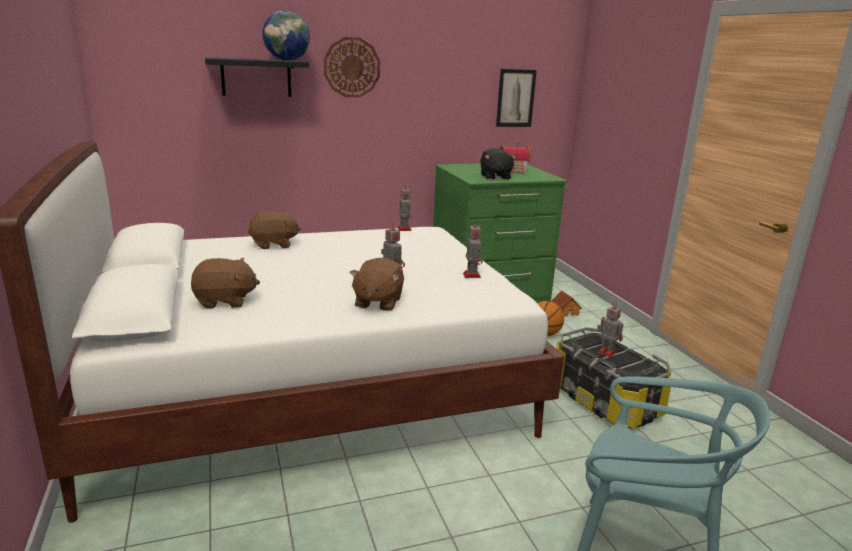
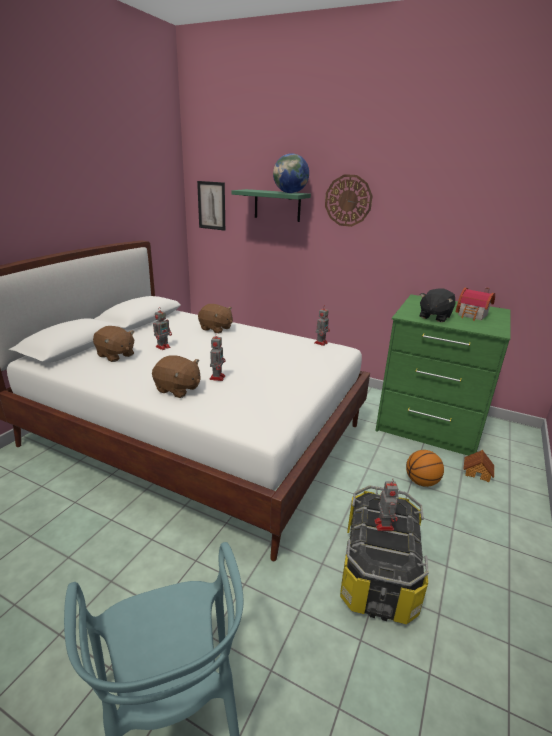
camera: 45 degrees right, 5 degrees up
(256, 77) = (277, 205): black shelf -> green shelf
(377, 302) = (178, 389): brown plush toy -> brown plush toy turned 120 degrees counterclockwise
(471, 275) = (281, 396): toy robot -> toy robot (163, 347)
(515, 98) = (515, 241): picture -> picture (211, 205)

